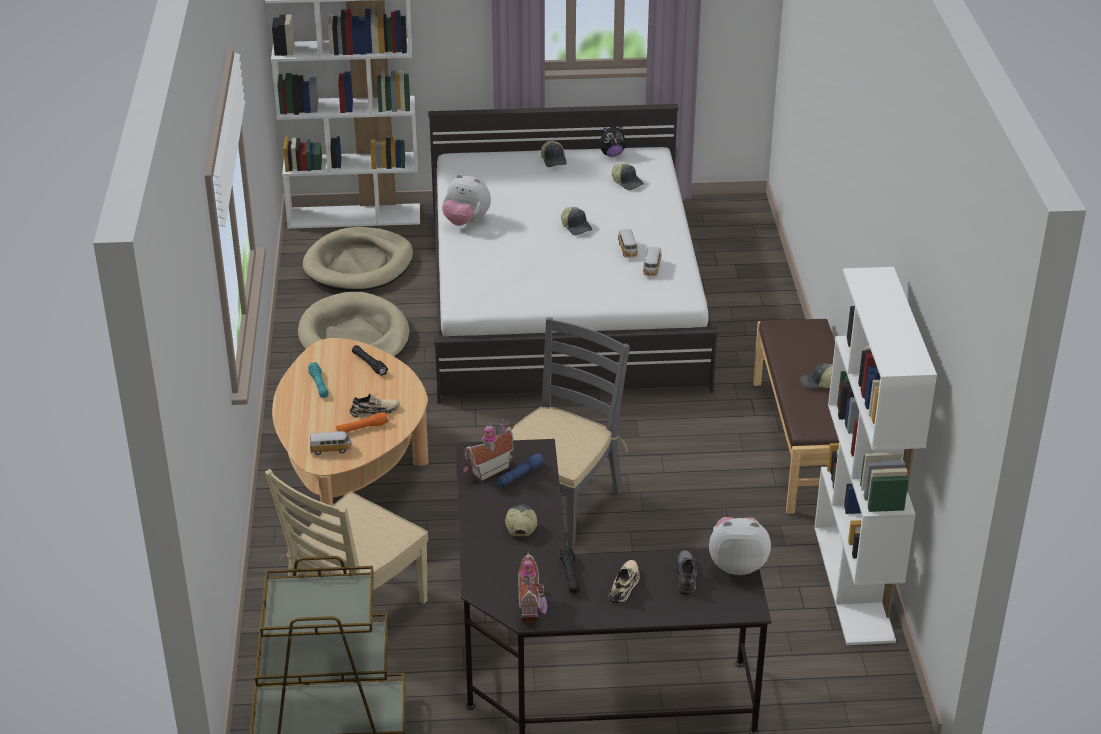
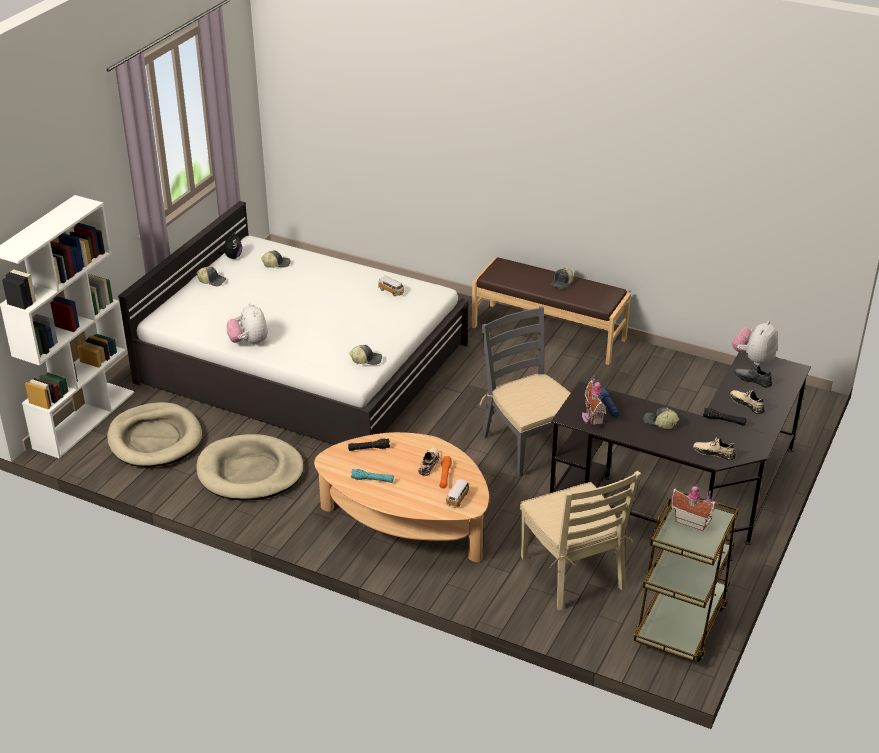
camera: 60 degrees left, 0 degrees up
(466, 221) = (249, 342): plush toy -> plush toy turned 105 degrees clockwise
(493, 584) = (714, 453): none -> beige shoe
(533, 608) = (747, 445): toy house -> toy house (691, 520)
(576, 227) = (309, 301): cap -> cap (366, 359)
(627, 250) = (360, 292): toy car -> none
(854, 583) = (689, 367): white bookcase -> none

